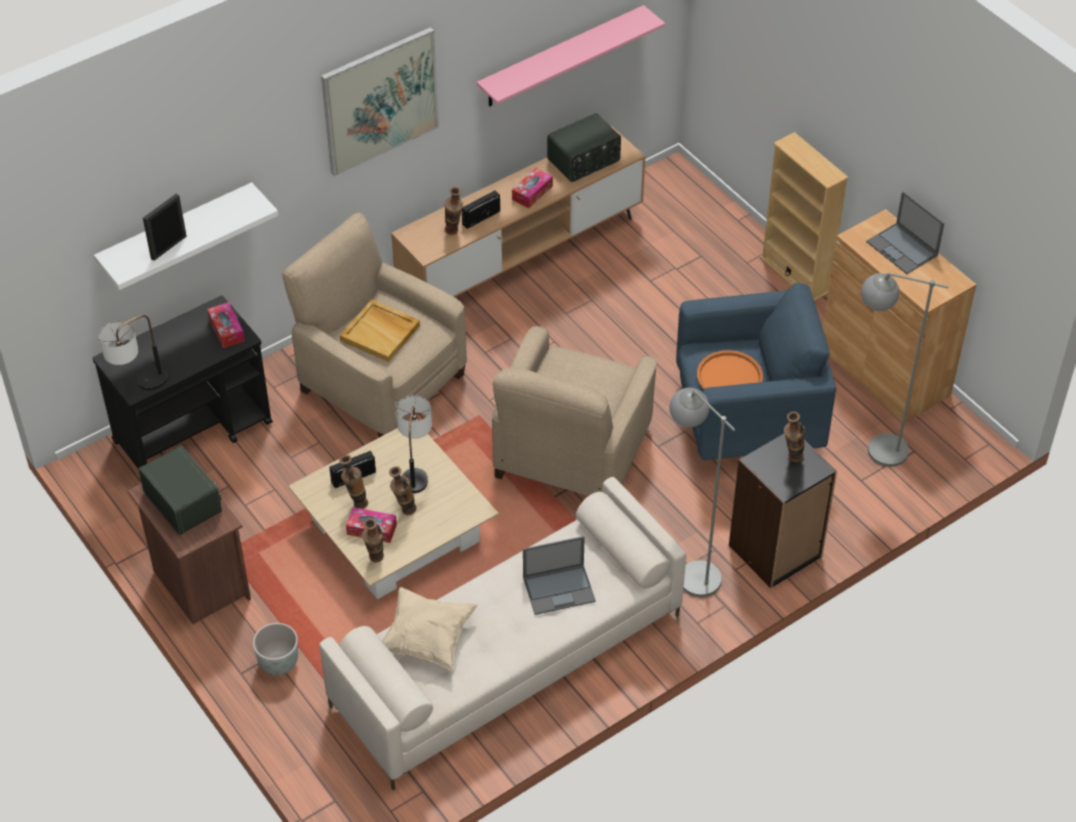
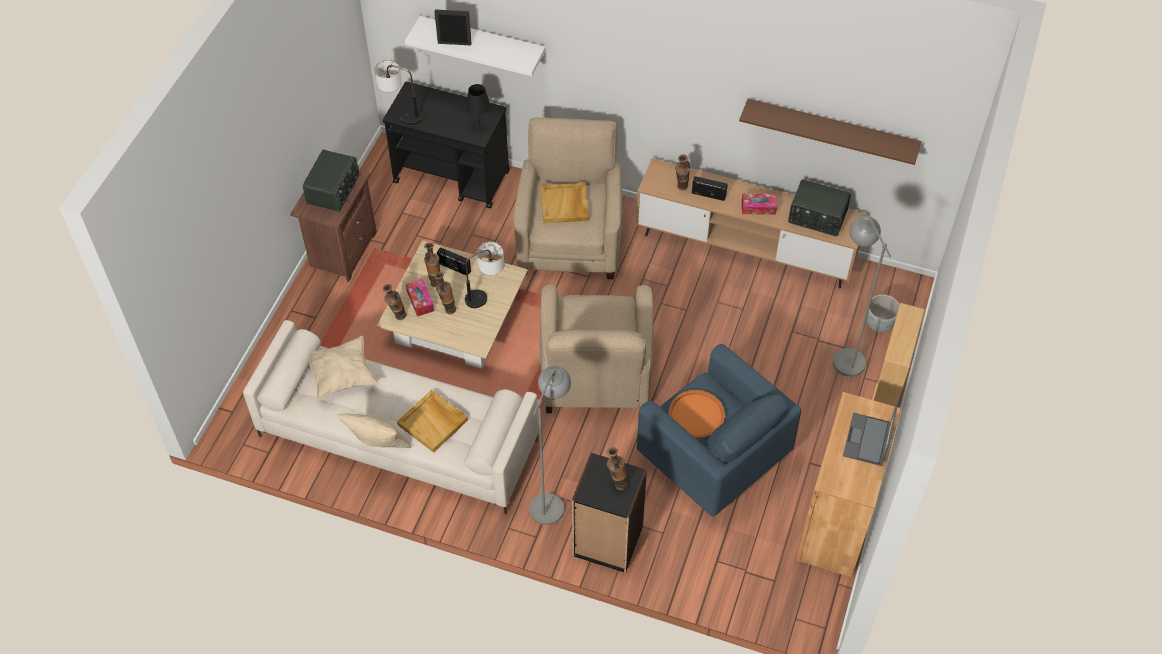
camera: 55 degrees right, 5 degrees up
(226, 330) = (479, 126): tissue box -> black table lamp
(279, 663) = (312, 324): grey planter -> grey planter (880, 324)
(380, 100) = (659, 57): picture -> none
(549, 653) = (378, 446): none -> beige pillow
(560, 589) = (433, 422): laptop -> beige tray
(561, 57) = (831, 130): pink shelf -> brown shelf
(571, 454) = (595, 375): beige armchair -> beige armchair turned 75 degrees counterclockwise
(873, 448) = (754, 552): grey floor lamp -> grey floor lamp (844, 353)

